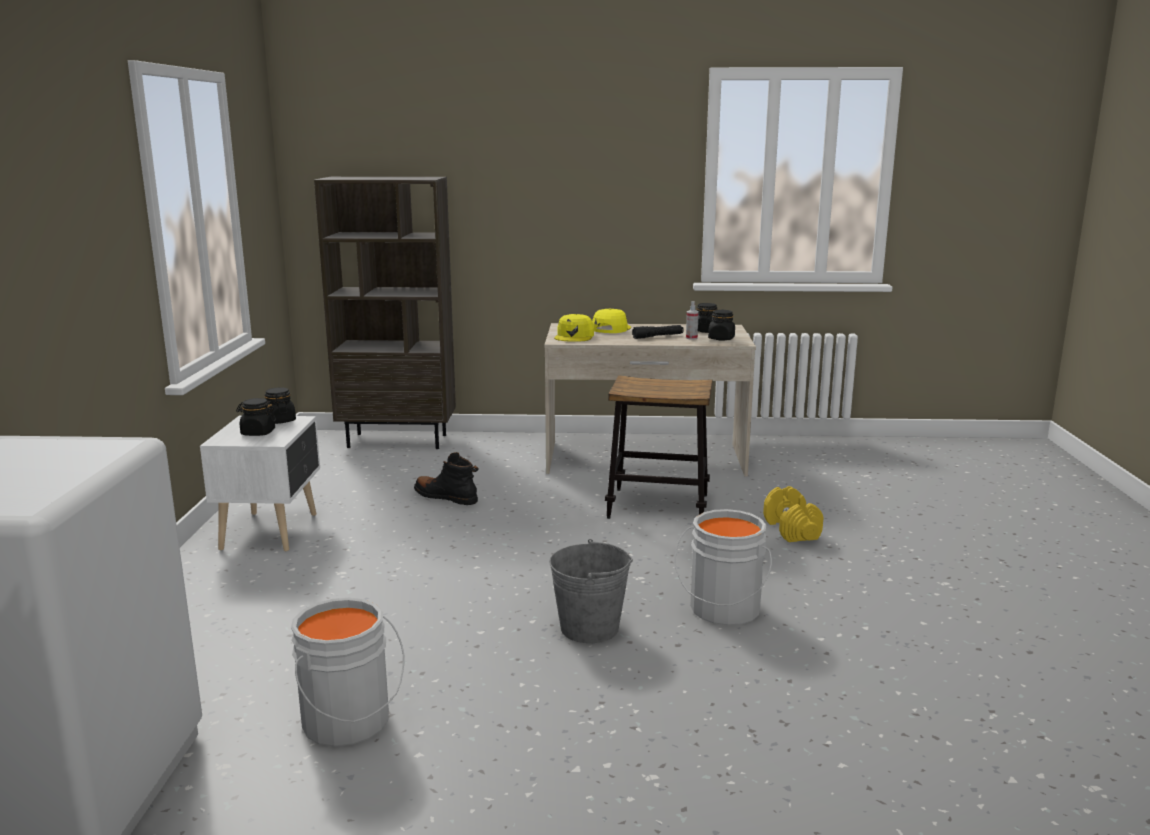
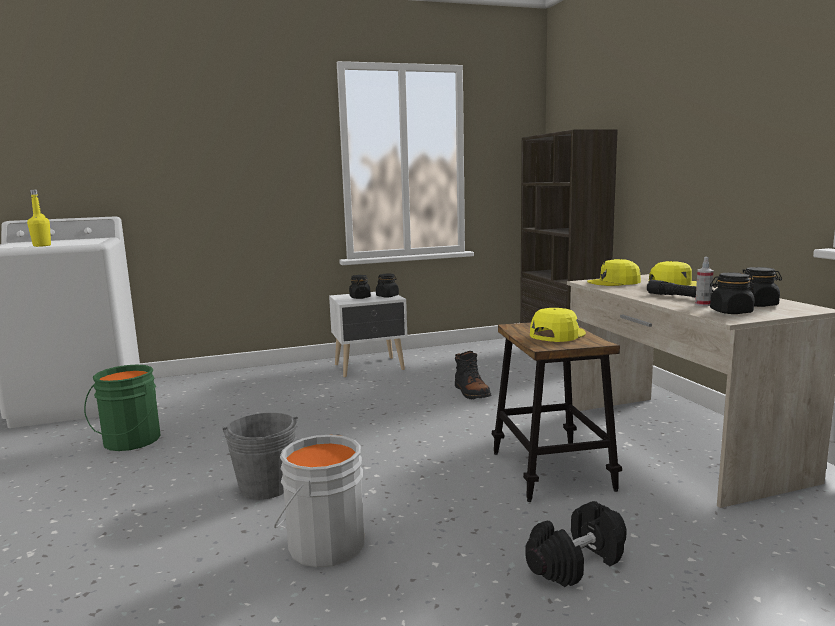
camera: 70 degrees right, 5 degrees down
(67, 475) = (42, 245): none -> yellow bottle
(349, 722) = (130, 441): grey bucket -> green bucket
(446, 497) = (471, 392): black boot -> black boot turned 150 degrees clockwise
(661, 386) = (557, 334): none -> yellow cap
(792, 530) = (576, 563): yellow dumbbell -> black dumbbell

